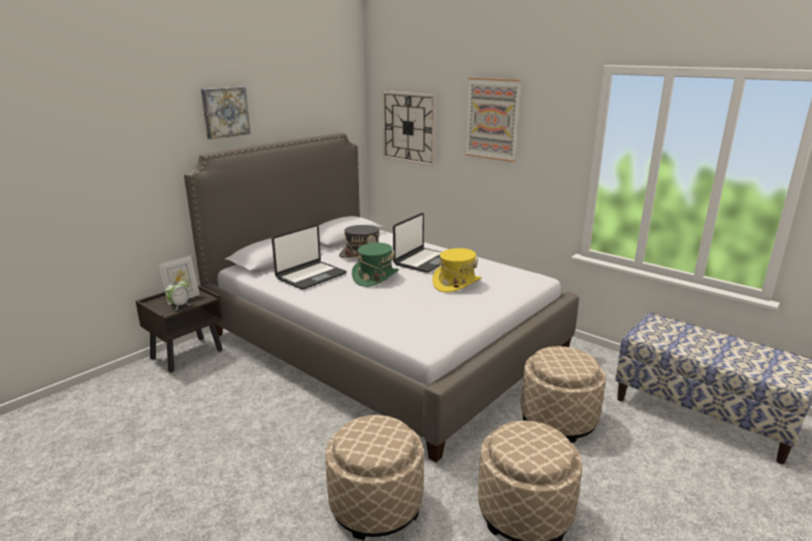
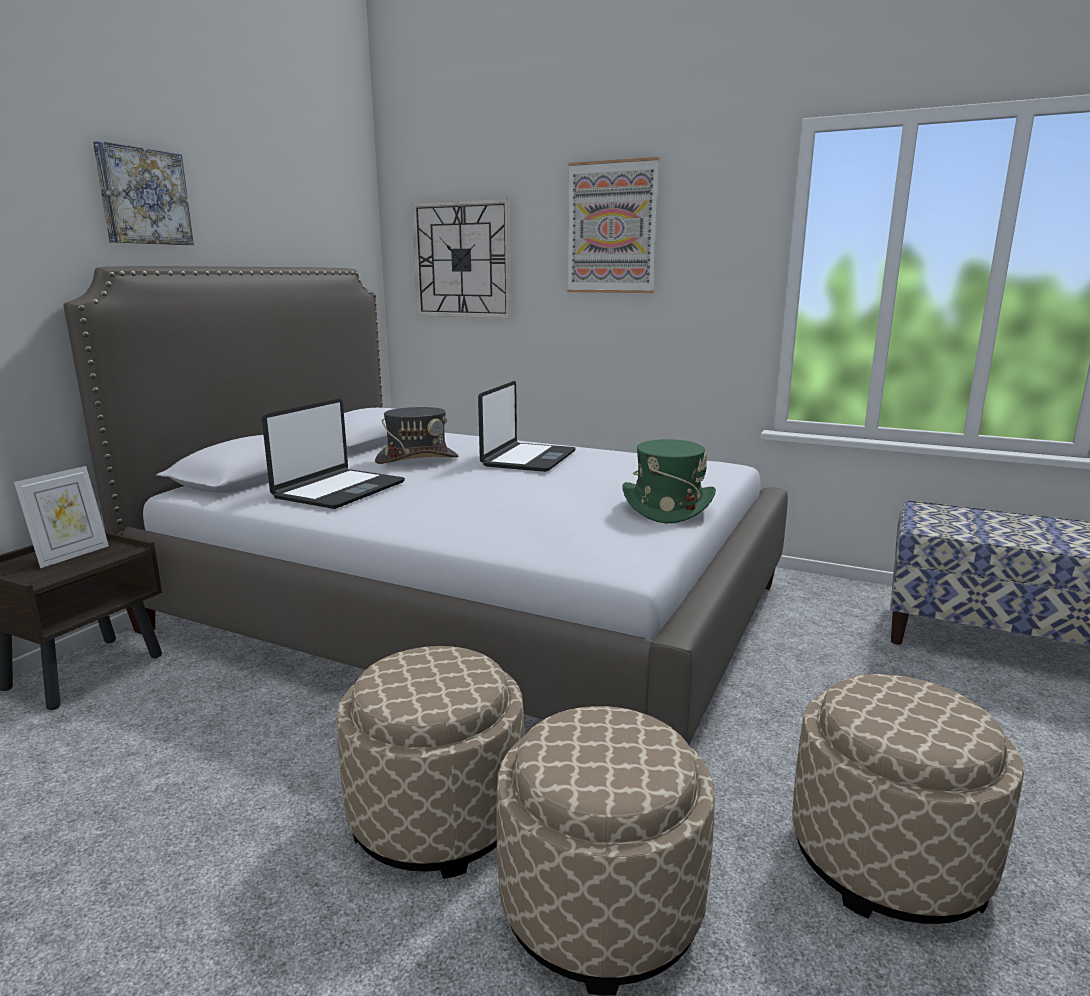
camera: 15 degrees left, 5 degrees down
(179, 306) = (67, 567): alarm clock -> none
(375, 277) = (460, 483): green hat -> green hat (667, 507)
(456, 283) = (605, 480): yellow hat -> none
(558, 419) = (828, 685): beige ottoman -> beige ottoman (437, 816)

